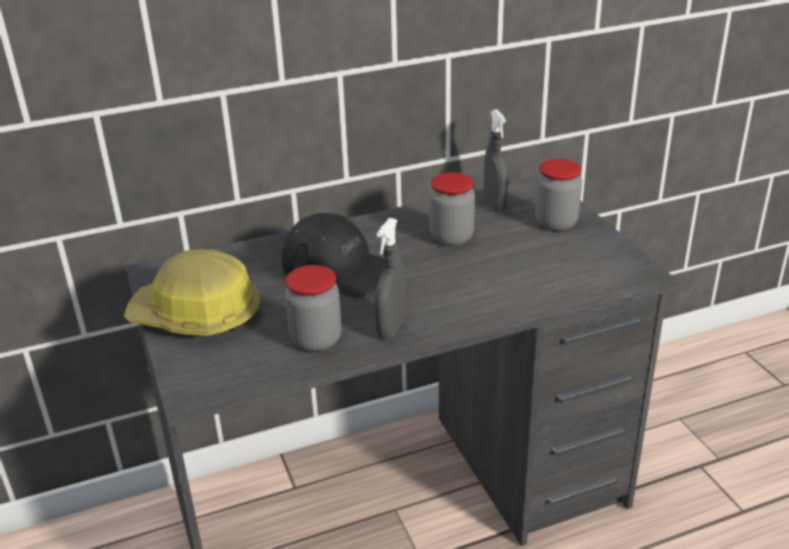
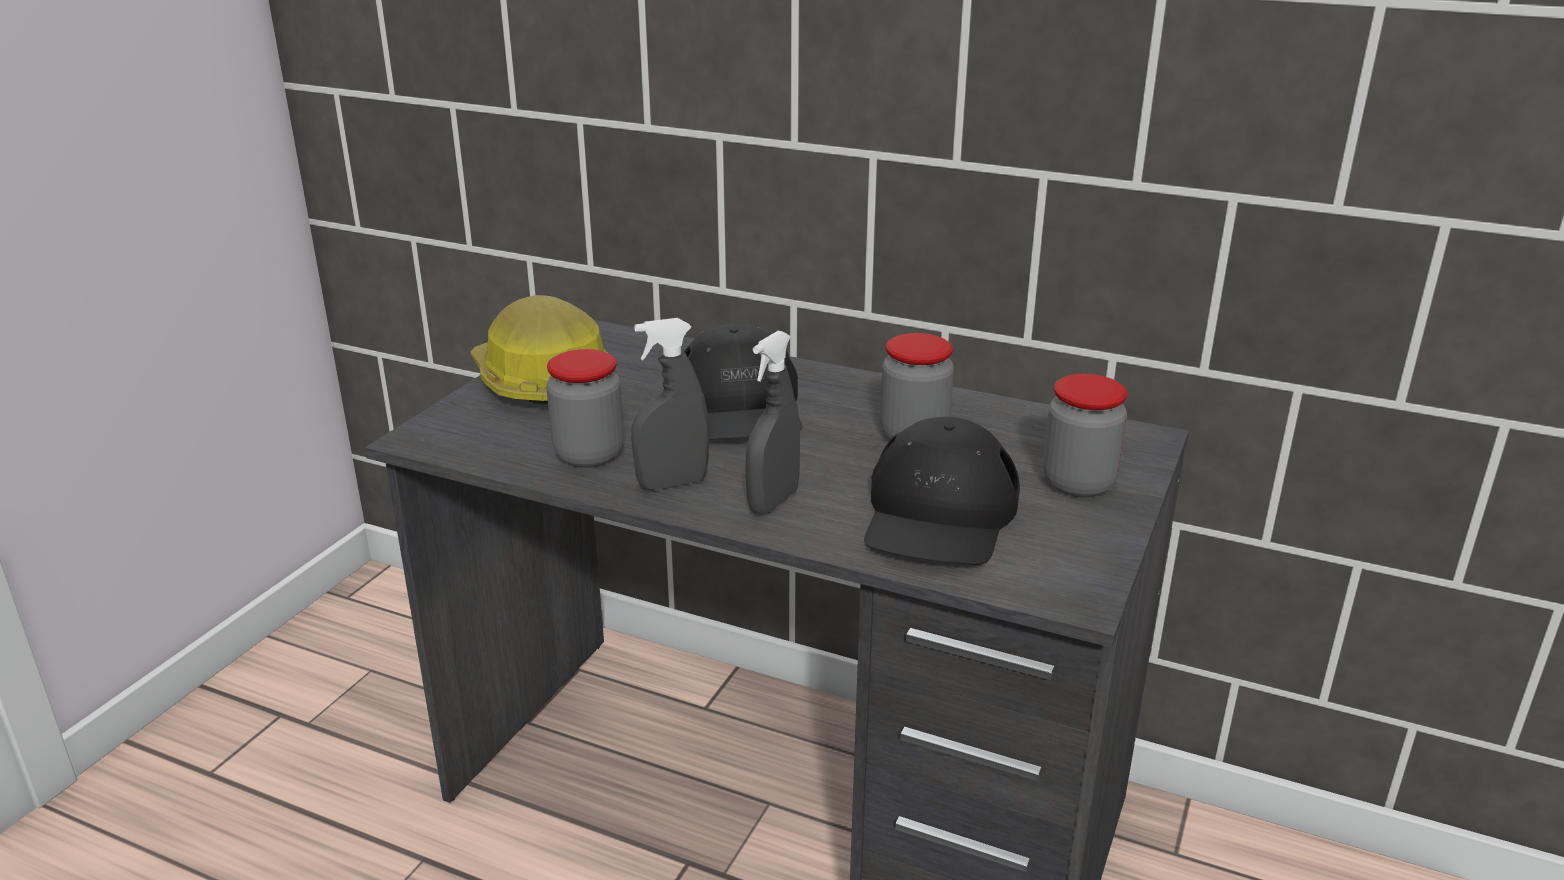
camera: 45 degrees right, 5 degrees down
(494, 204) = (1039, 428): grey spray bottle -> grey spray bottle (773, 502)
(533, 270) = (939, 515): none -> black cap

